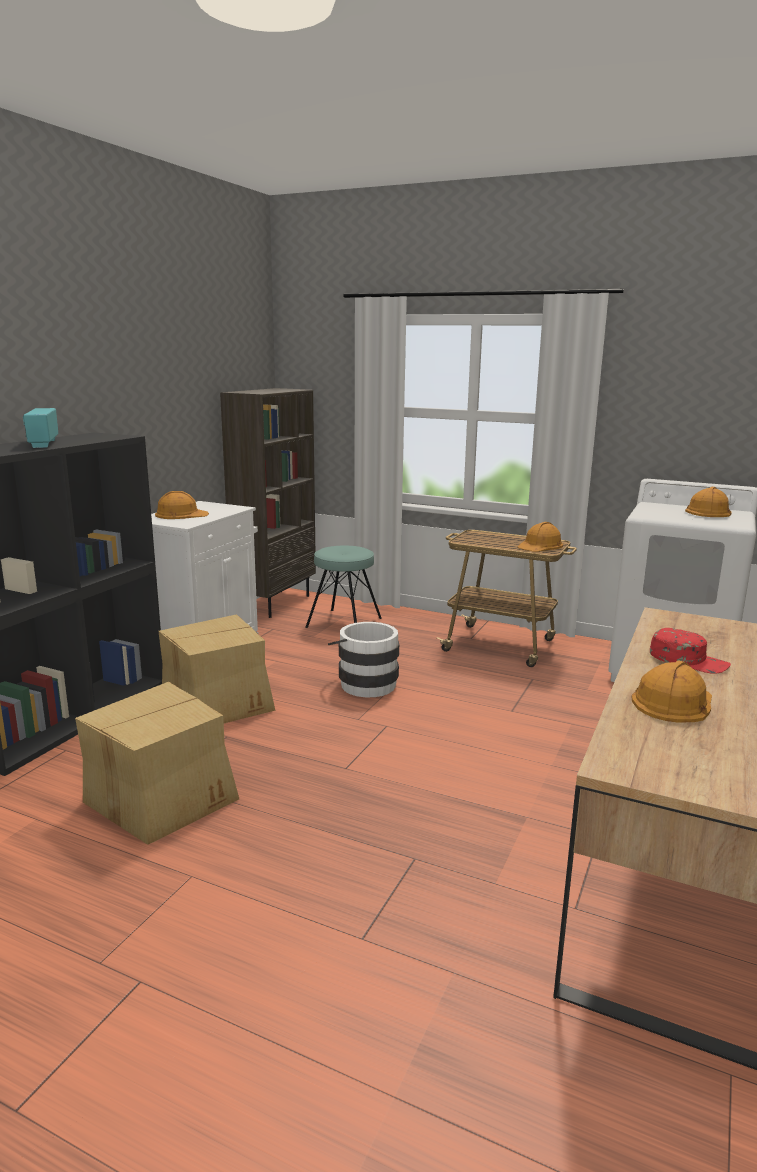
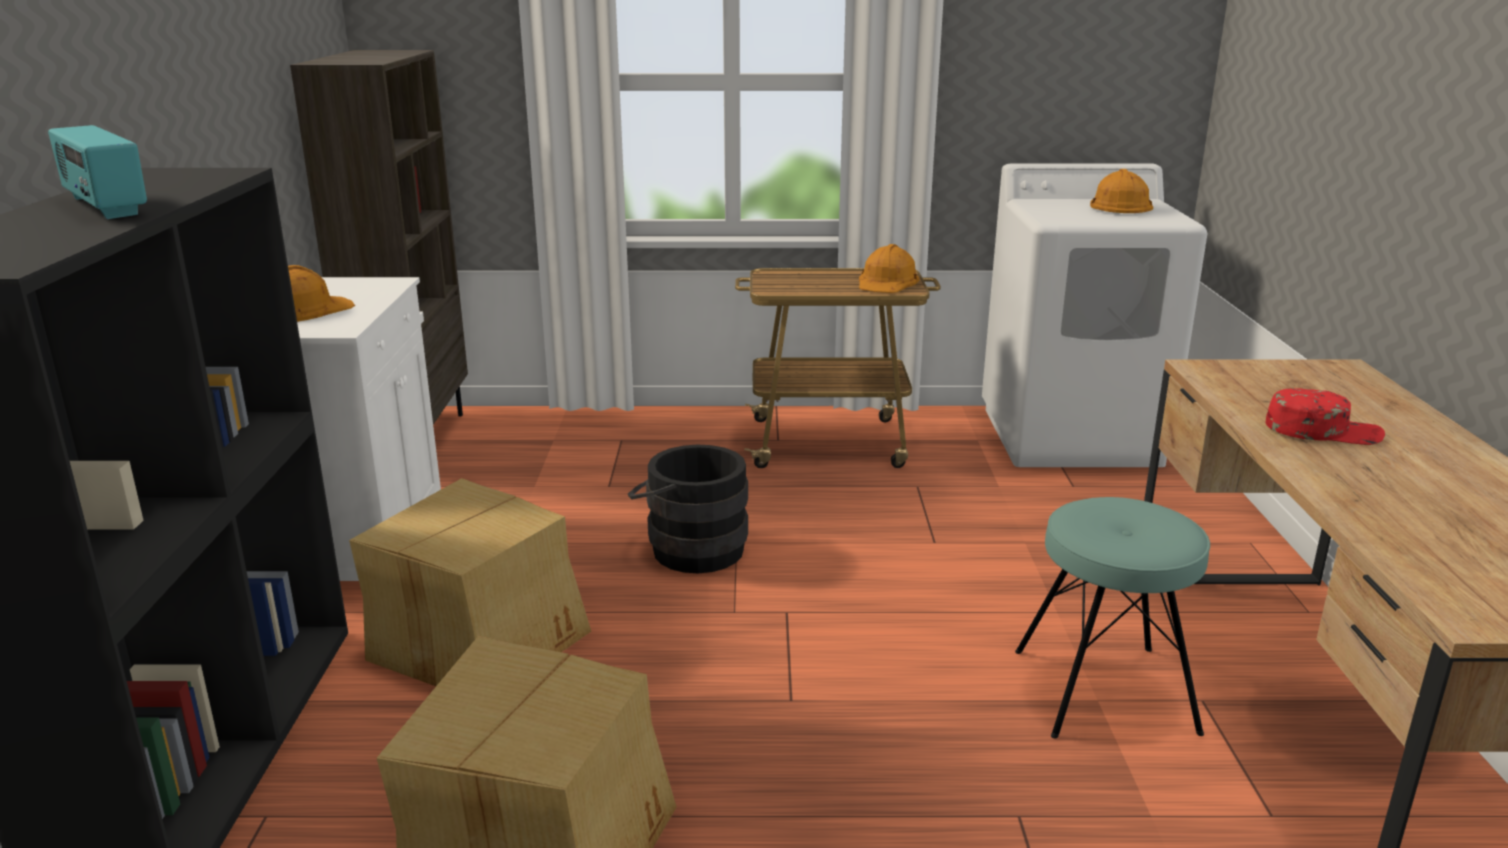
camera: 25 degrees left, 5 degrees up
(344, 623) = (563, 451): turquoise stool -> turquoise stool (1103, 691)
(365, 683) = (690, 548): white bucket -> black bucket
(673, 701) = (1393, 497): orange hard hat -> none

